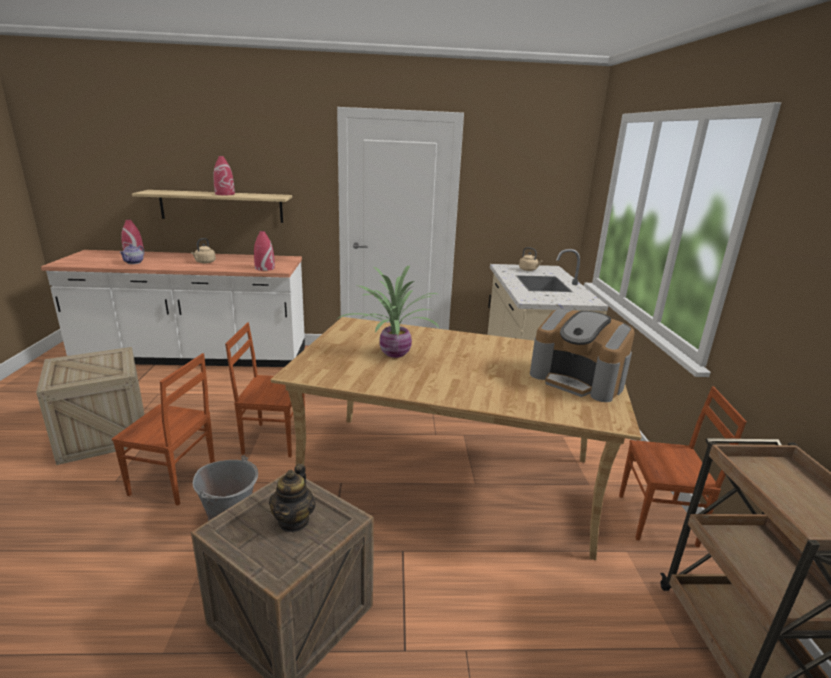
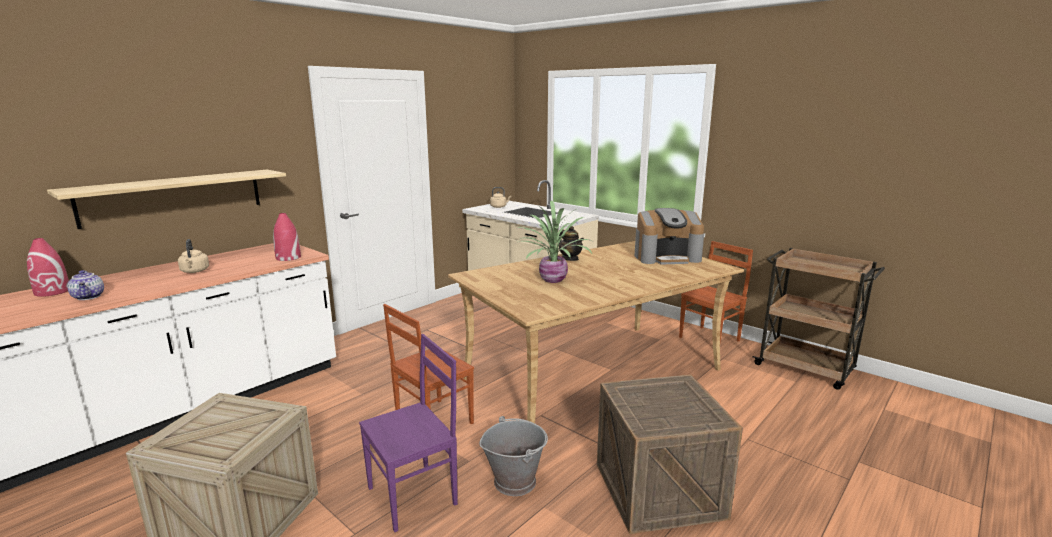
camera: 45 degrees left, 5 degrees down
(173, 481) = (414, 496): brown chair -> purple chair
(225, 194) = (193, 178): red vase -> none
(294, 521) = (664, 400): teapot -> teapot (570, 259)

